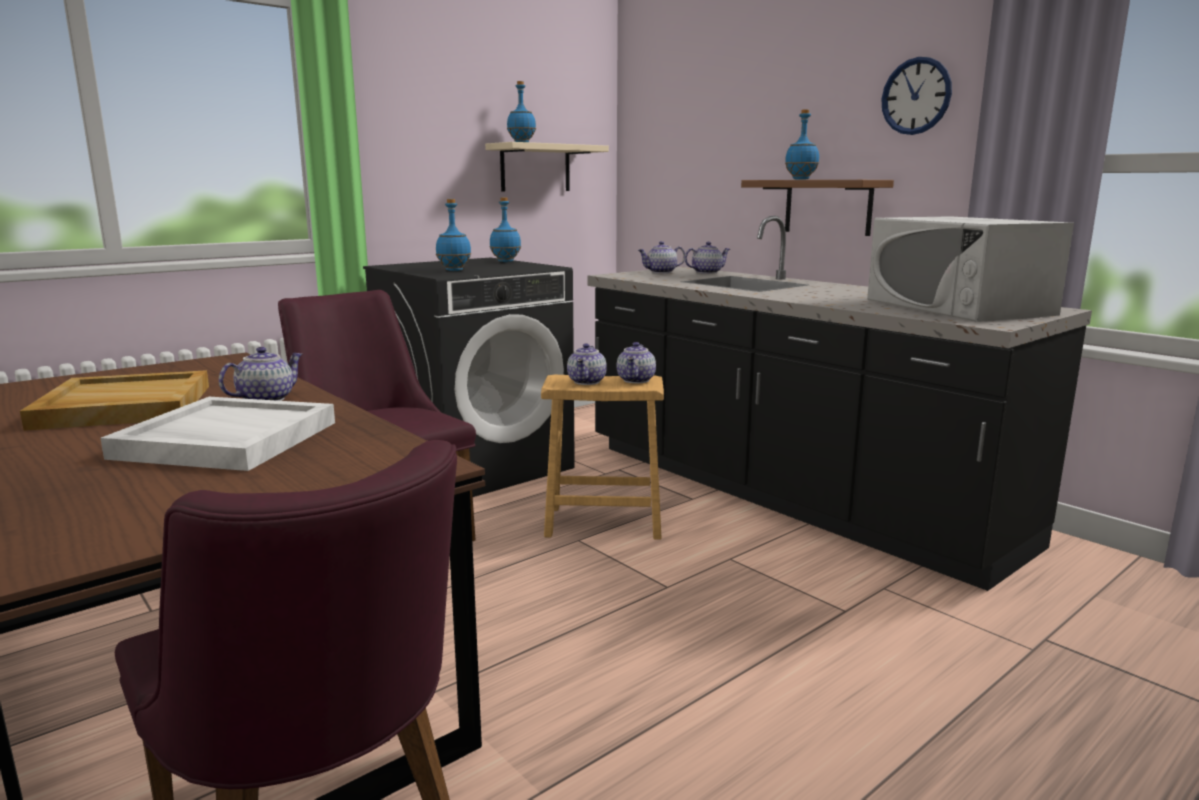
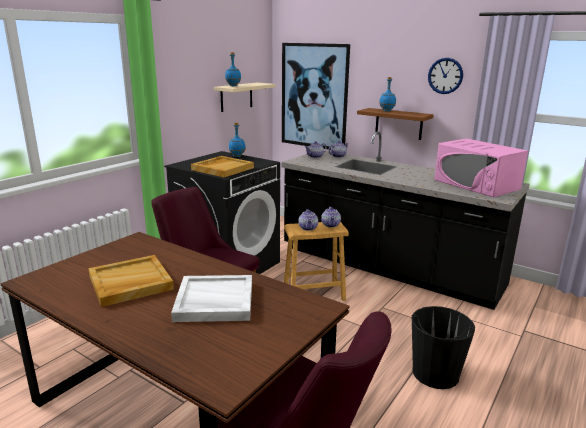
camera: 15 degrees left, 5 degrees up
(266, 399) = (197, 269): teapot -> none
(454, 270) = (222, 168): blue bottle -> beige tray
(681, 169) = (314, 96): none -> picture
(773, 695) = (435, 373): none -> black bucket
(957, 307) = (476, 184): white microwave -> pink microwave

